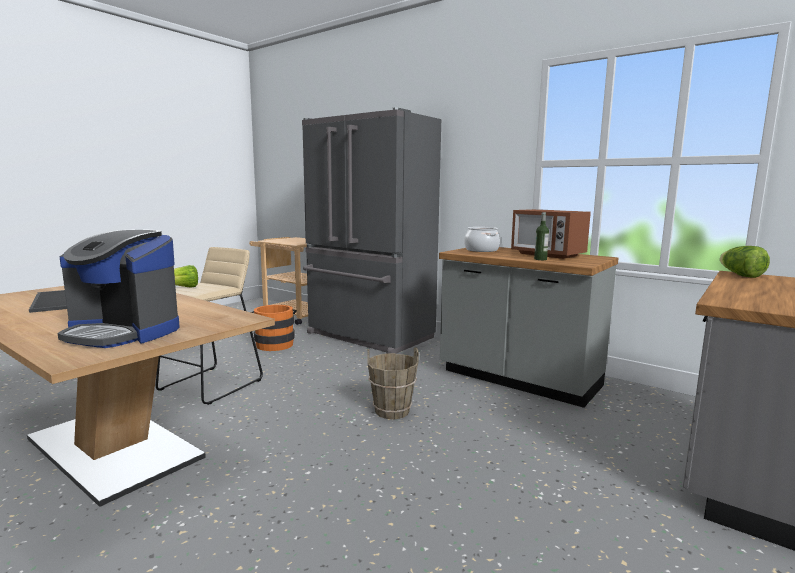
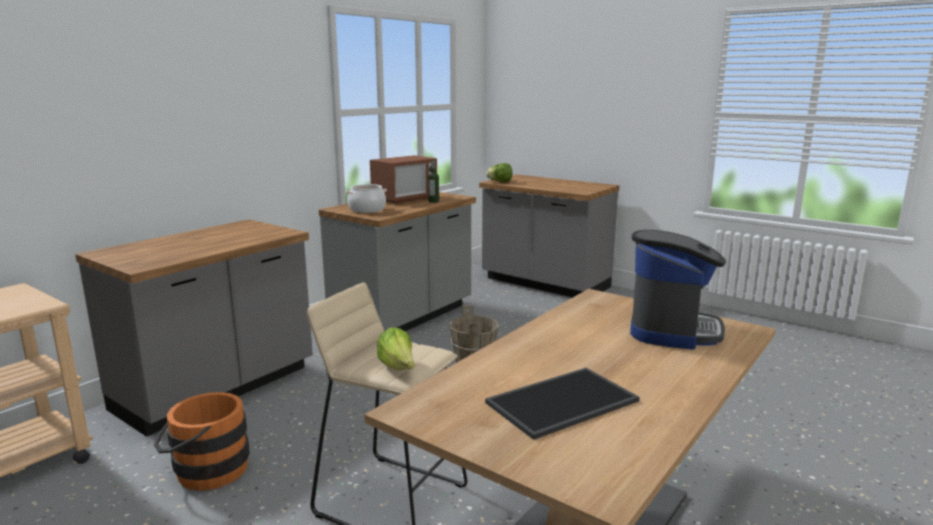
camera: 90 degrees left, 5 degrees up
(368, 336) = (217, 390): grey fridge -> grey counter

